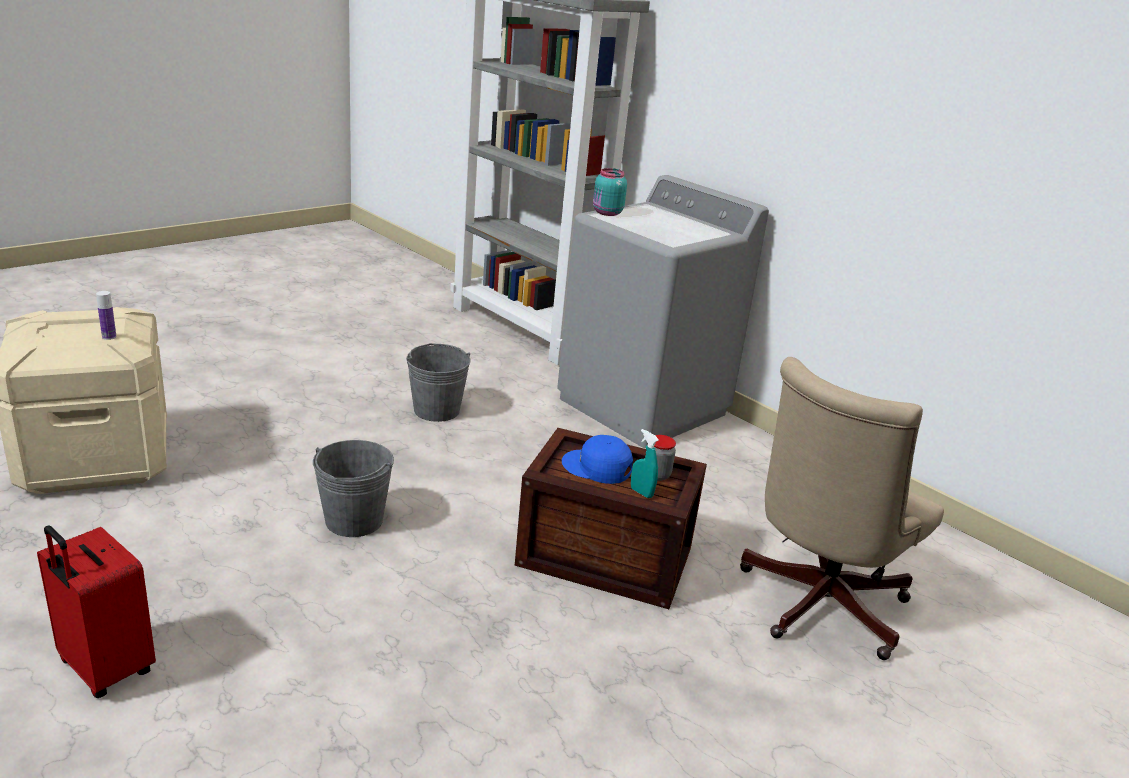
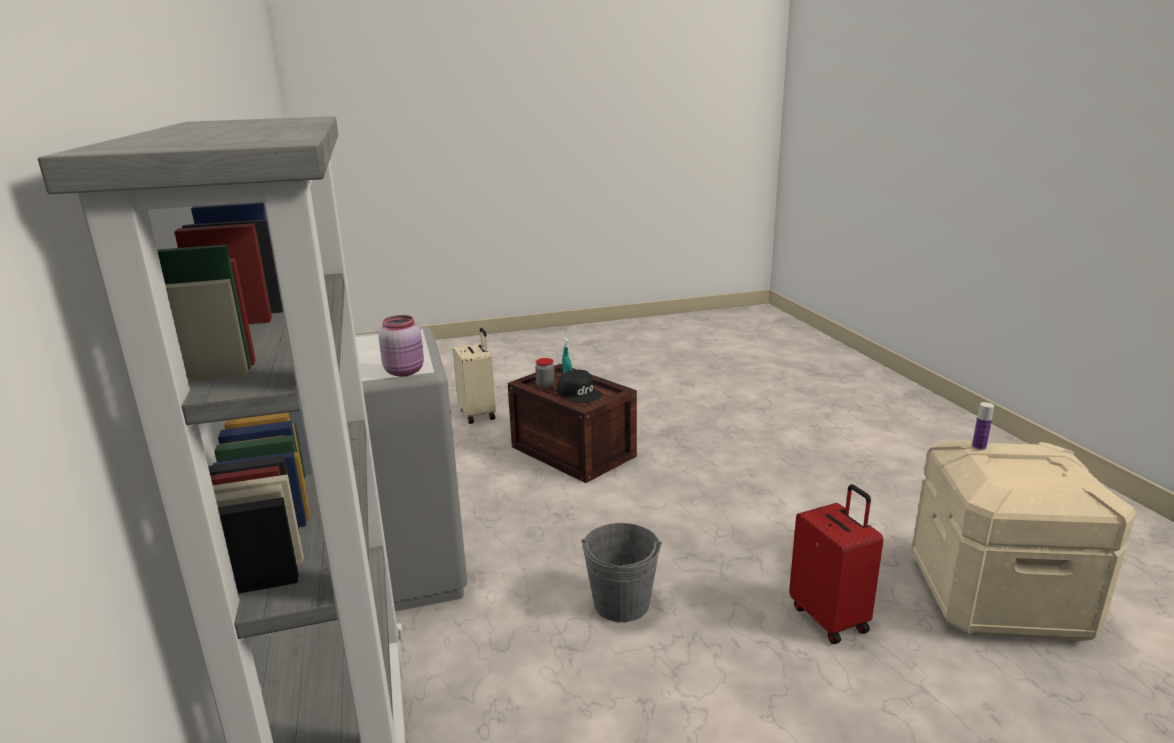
camera: 150 degrees left, 5 degrees down
(104, 669) = (887, 448): red suitcase -> red suitcase (830, 618)
(354, 520) = (740, 500): grey bucket -> none
(597, 467) = (580, 393): blue cap -> black cap
(607, 213) = (405, 371): turquoise jar -> pink jar
(815, 606) = (478, 414): beige office chair -> beige suitcase

